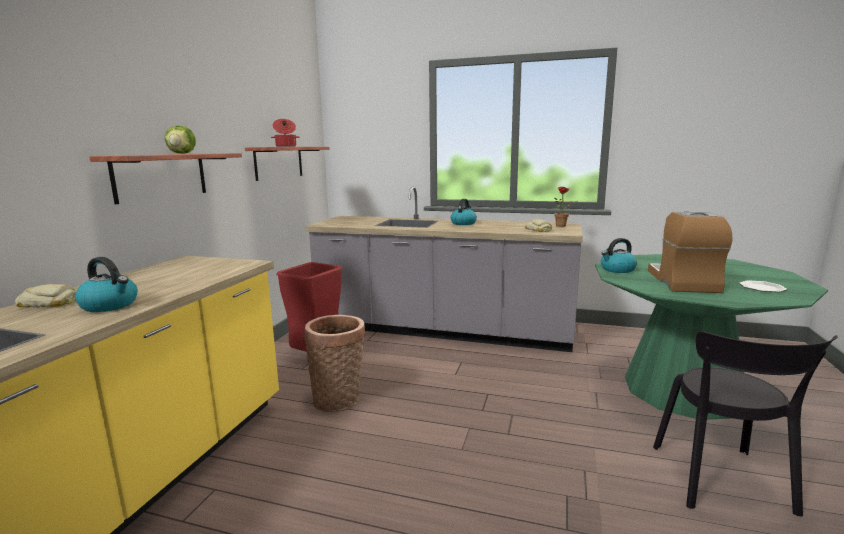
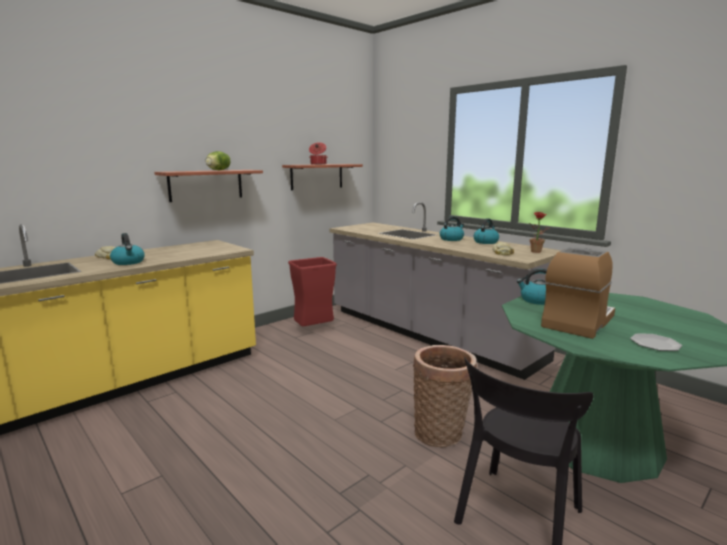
camera: 30 degrees right, 0 degrees up
(339, 399) = (295, 363): basket -> basket (441, 433)
(499, 222) = (486, 242): none -> kettle

